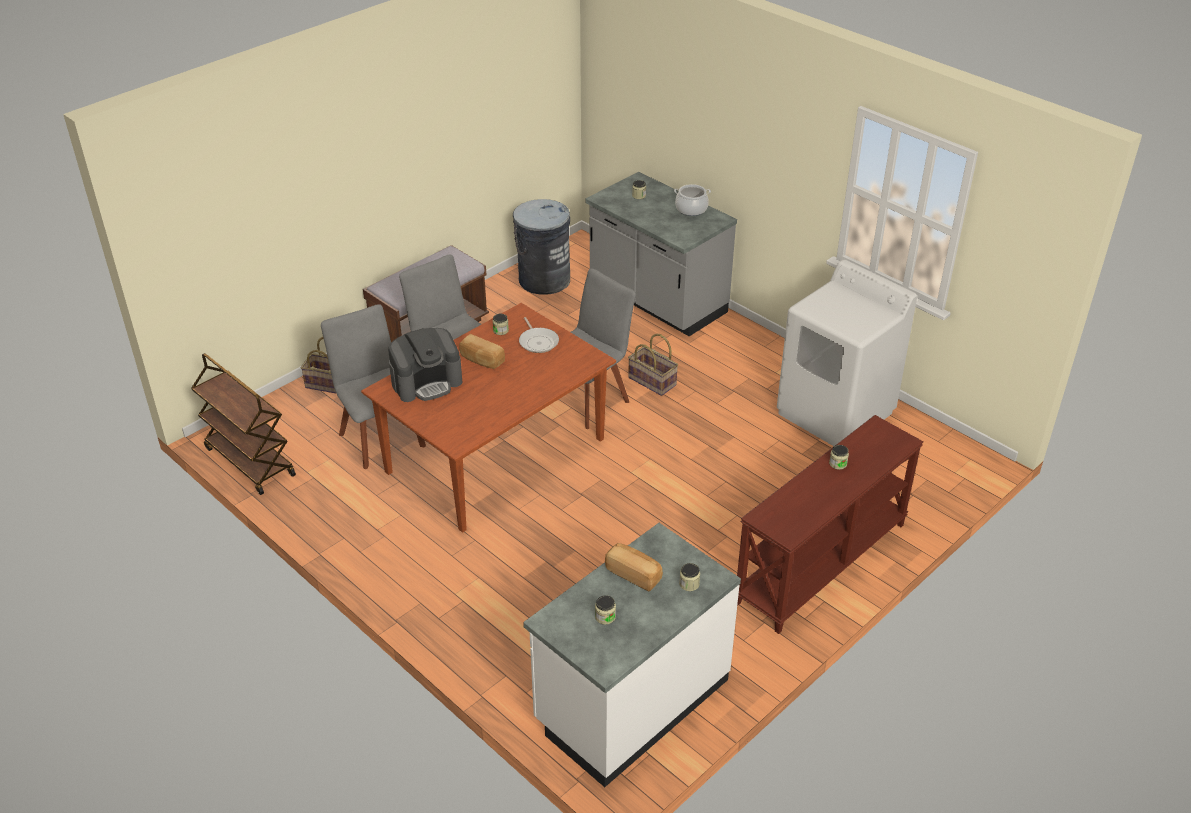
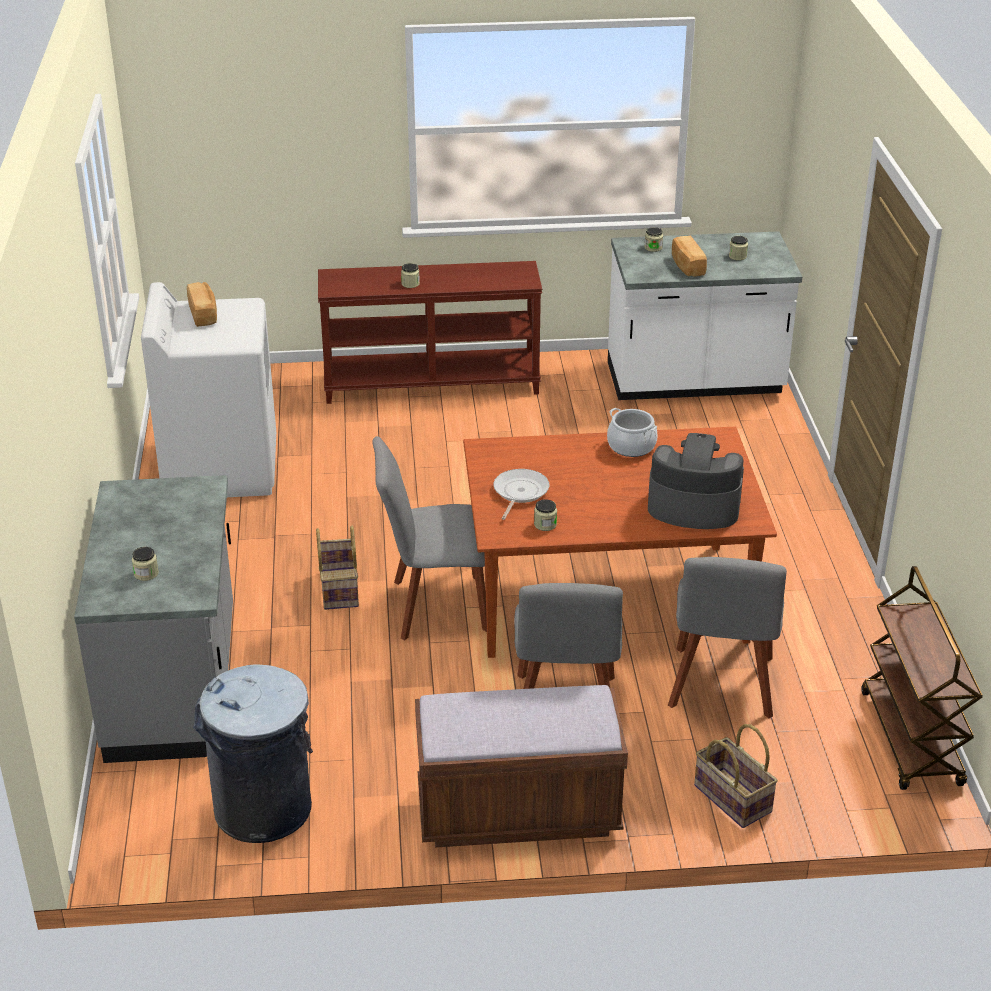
camera: 140 degrees left, 5 degrees down
(481, 360) = (606, 502): bread -> bread (204, 314)
(691, 209) = (123, 519): cooking pot -> cooking pot (631, 446)

